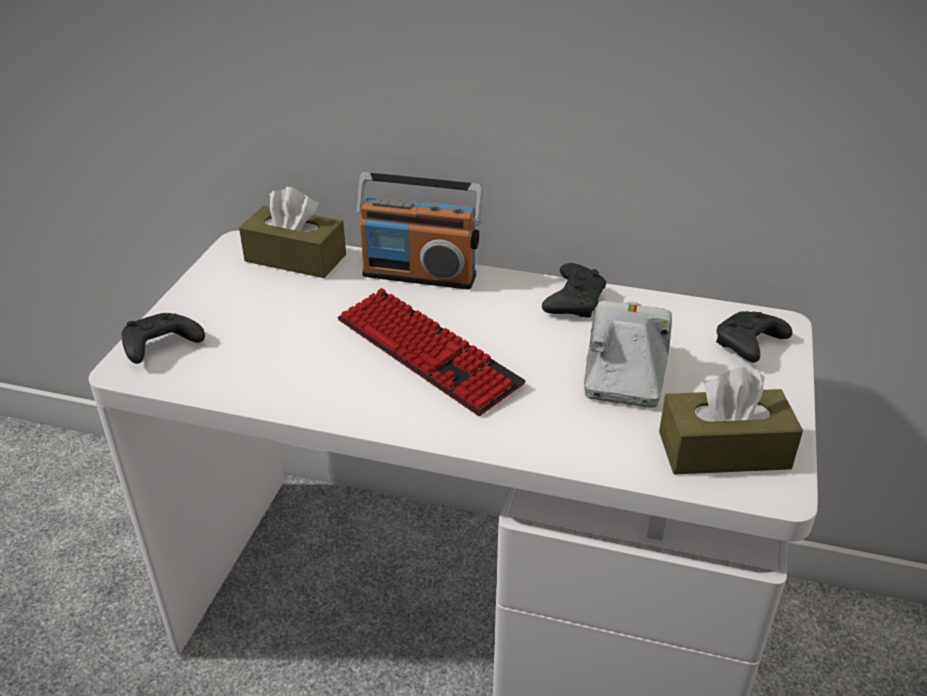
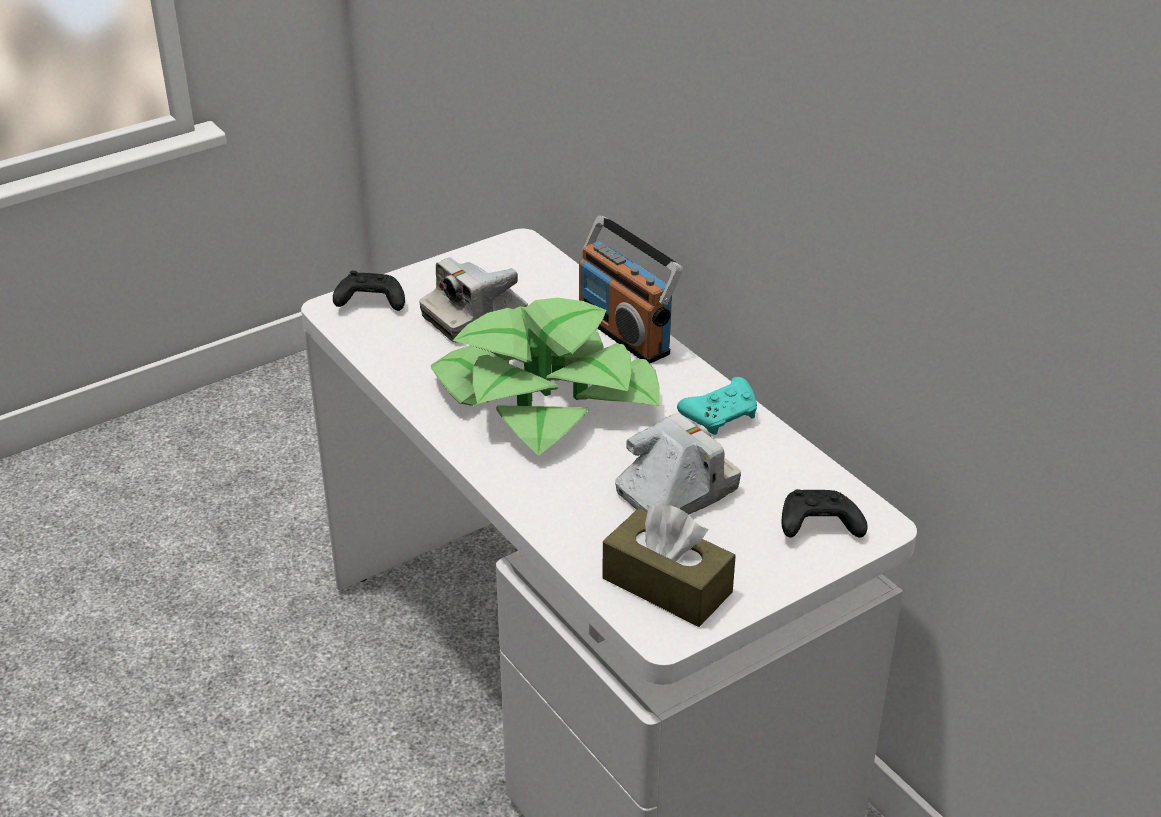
camera: 40 degrees right, 0 degrees up
(277, 316) = (474, 317): none -> camera
(295, 258) = (545, 274): brown tissue box -> none
(427, 353) = (546, 398): keyboard -> potted plant
(574, 301) = (721, 415): black game controller -> turquoise game controller

